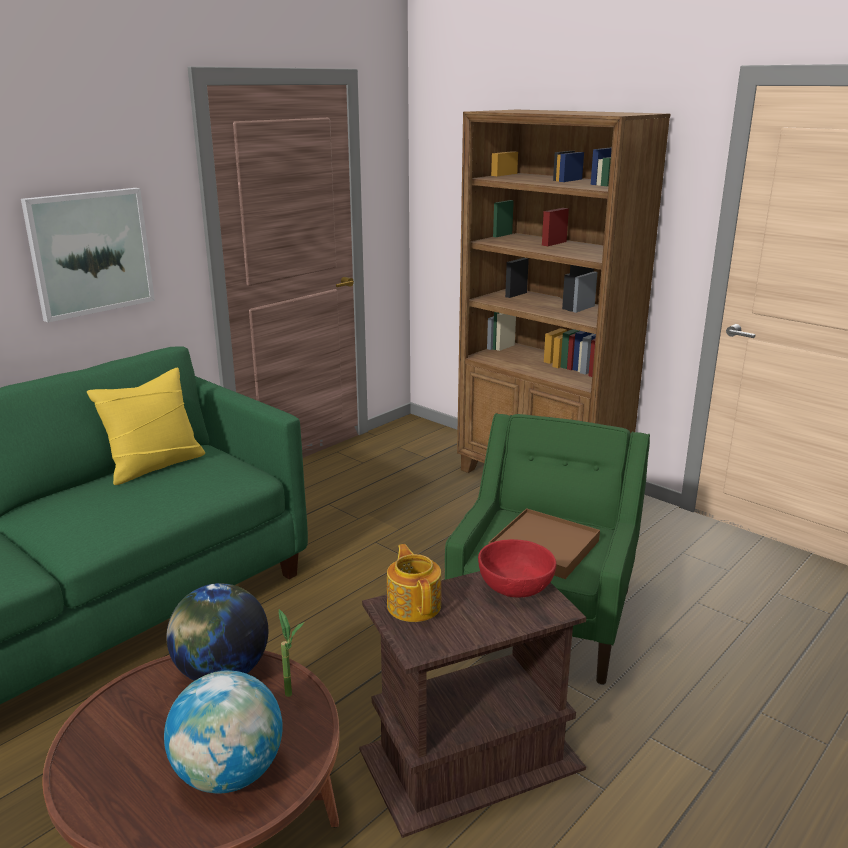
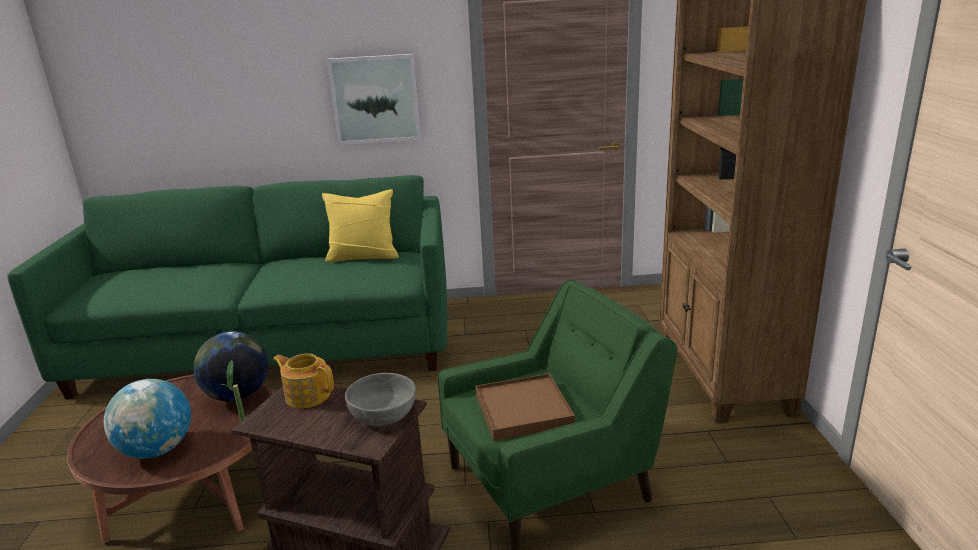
camera: 45 degrees right, 0 degrees up
(414, 605) = (307, 395): teapot -> teapot turned 90 degrees counterclockwise
(515, 584) = (383, 414): red bowl -> grey bowl

